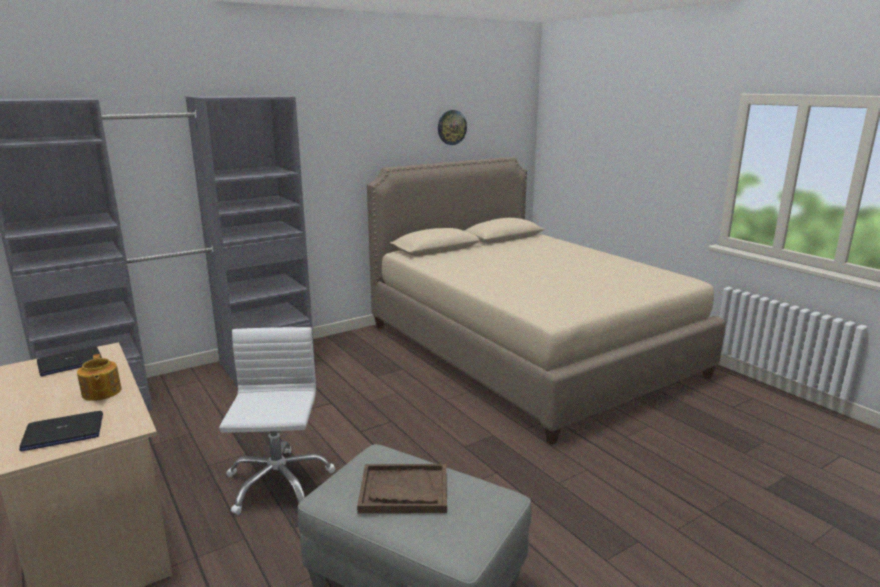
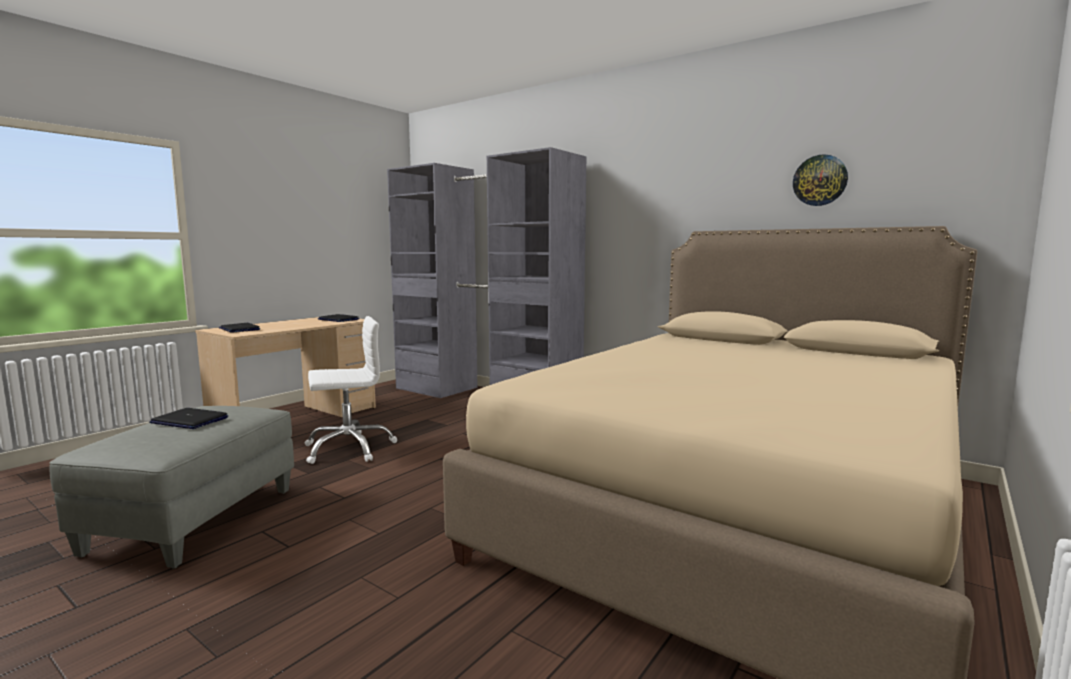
camera: 70 degrees right, 10 degrees down
(101, 392) = (292, 326): teapot -> none
(403, 491) = (189, 420): brown tray -> laptop

